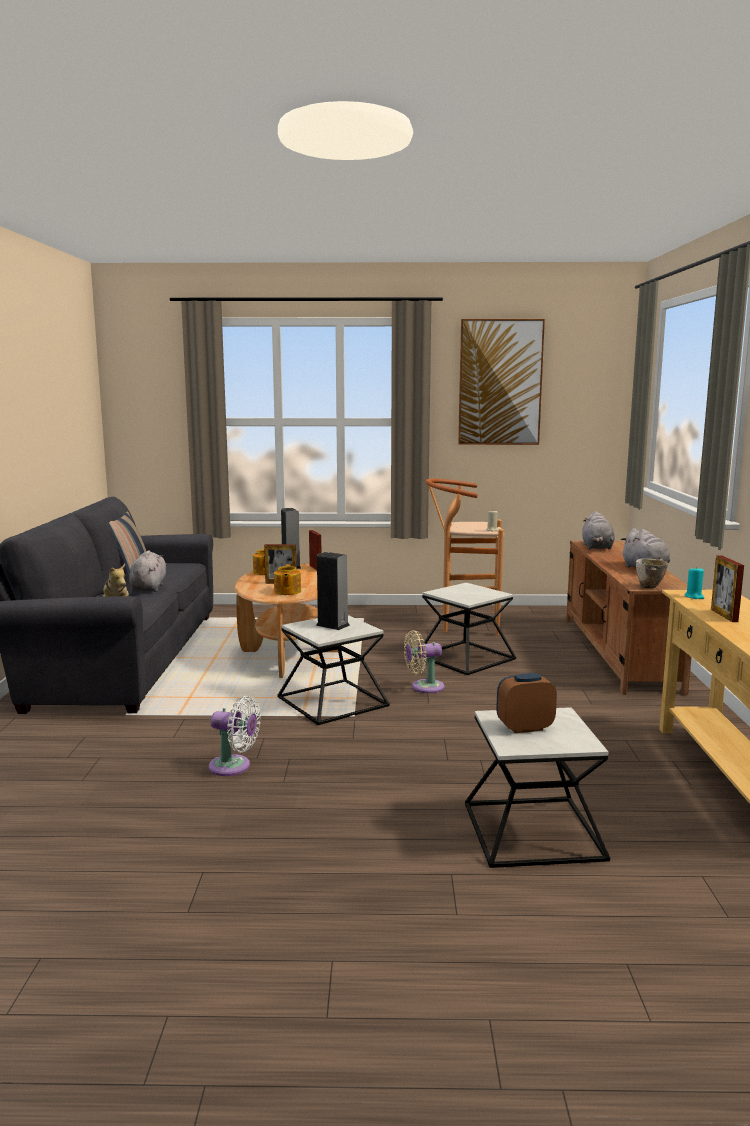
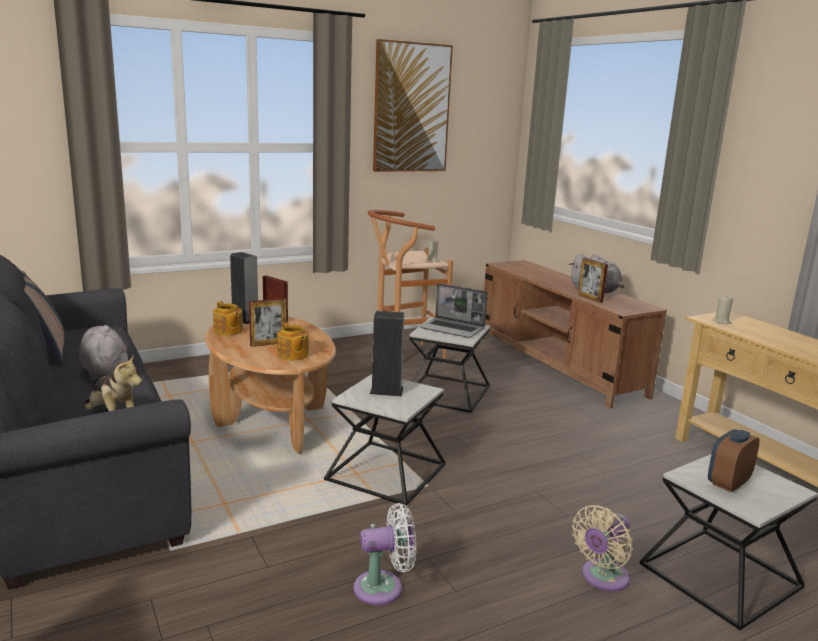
camera: 30 degrees left, 5 degrees up
(424, 687) = (450, 435): beige fan -> beige fan (602, 578)
(470, 593) = (453, 329): none -> laptop
(597, 547) = (520, 269): grey plush toy -> none
(649, 587) = (630, 310): bowl -> none
(694, 597) = (721, 322): turquoise candle -> beige candle
(724, 615) = (776, 340): picture frame -> picture frame (590, 298)

